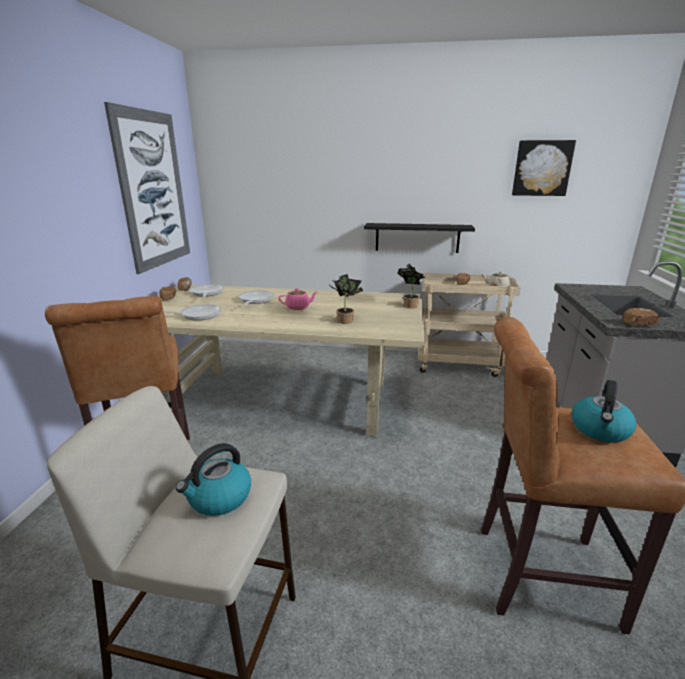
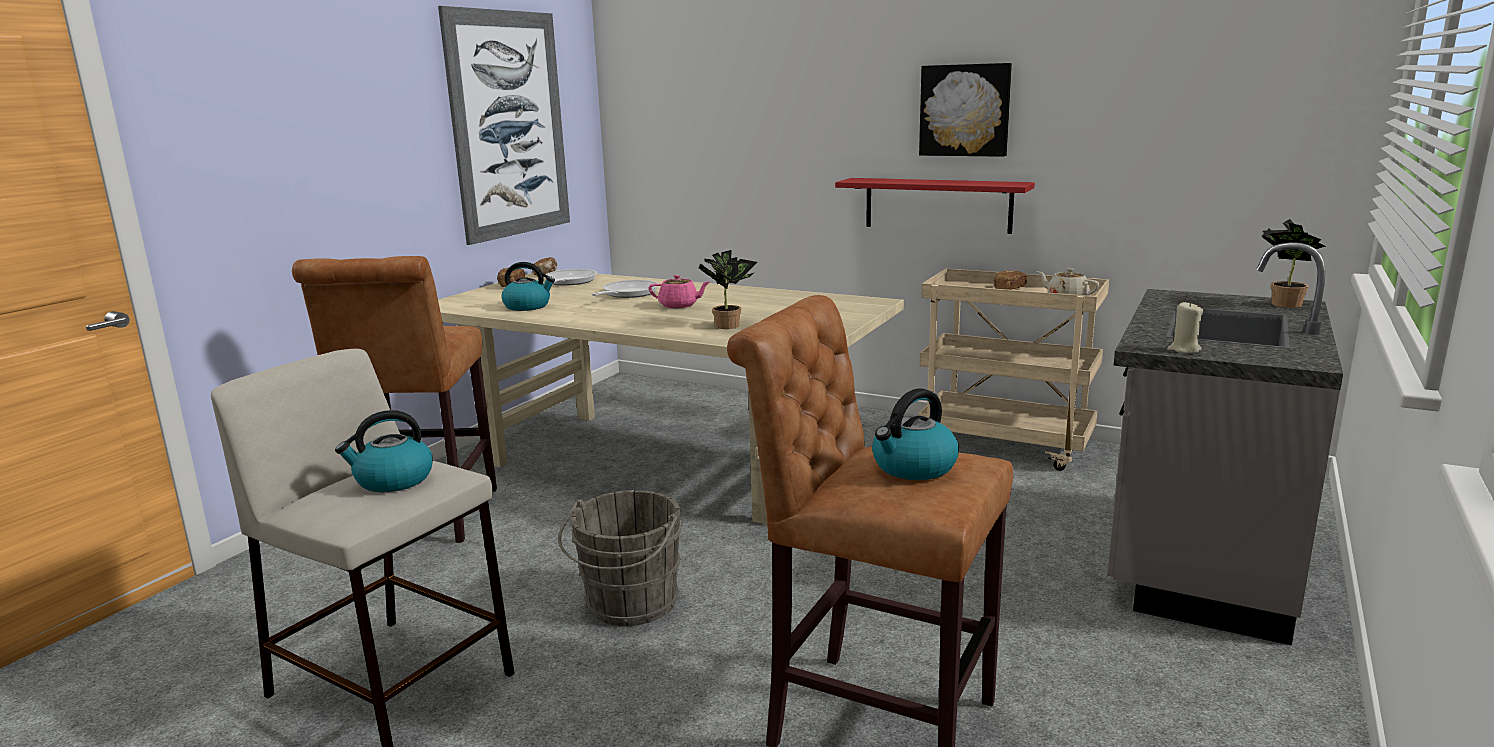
camera: 20 degrees right, 5 degrees down
(197, 315) = (528, 306): frying pan -> kettle
(335, 516) = (629, 605): none -> grey bucket
(409, 305) = (857, 313): potted plant -> potted plant (1282, 303)
(417, 237) = (937, 205): black shelf -> red shelf
(541, 168) = (1162, 76): picture -> picture (965, 110)
(638, 324) = (1184, 349): bread -> beige candle

